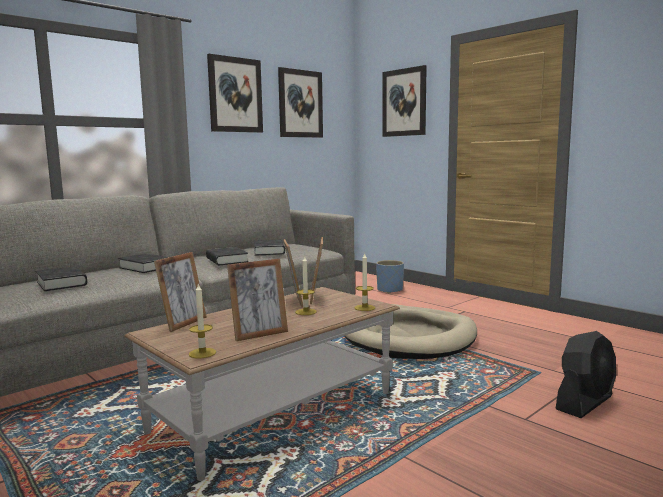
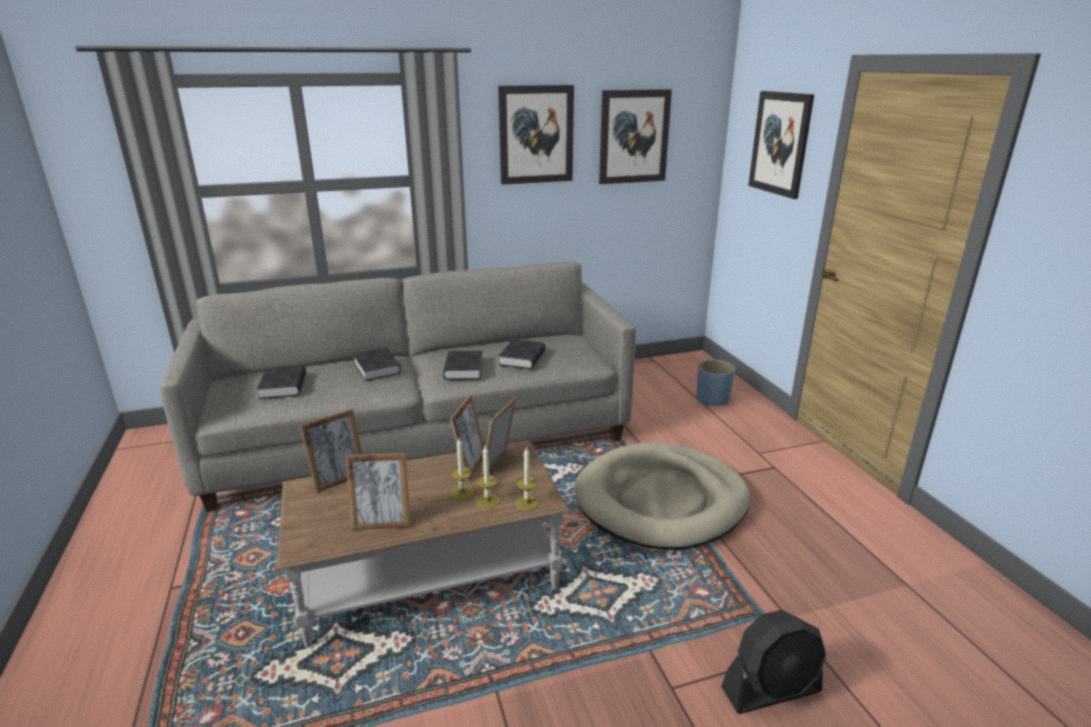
camera: 25 degrees right, 15 degrees up
(202, 353) = (308, 541): candle -> candle (487, 500)

